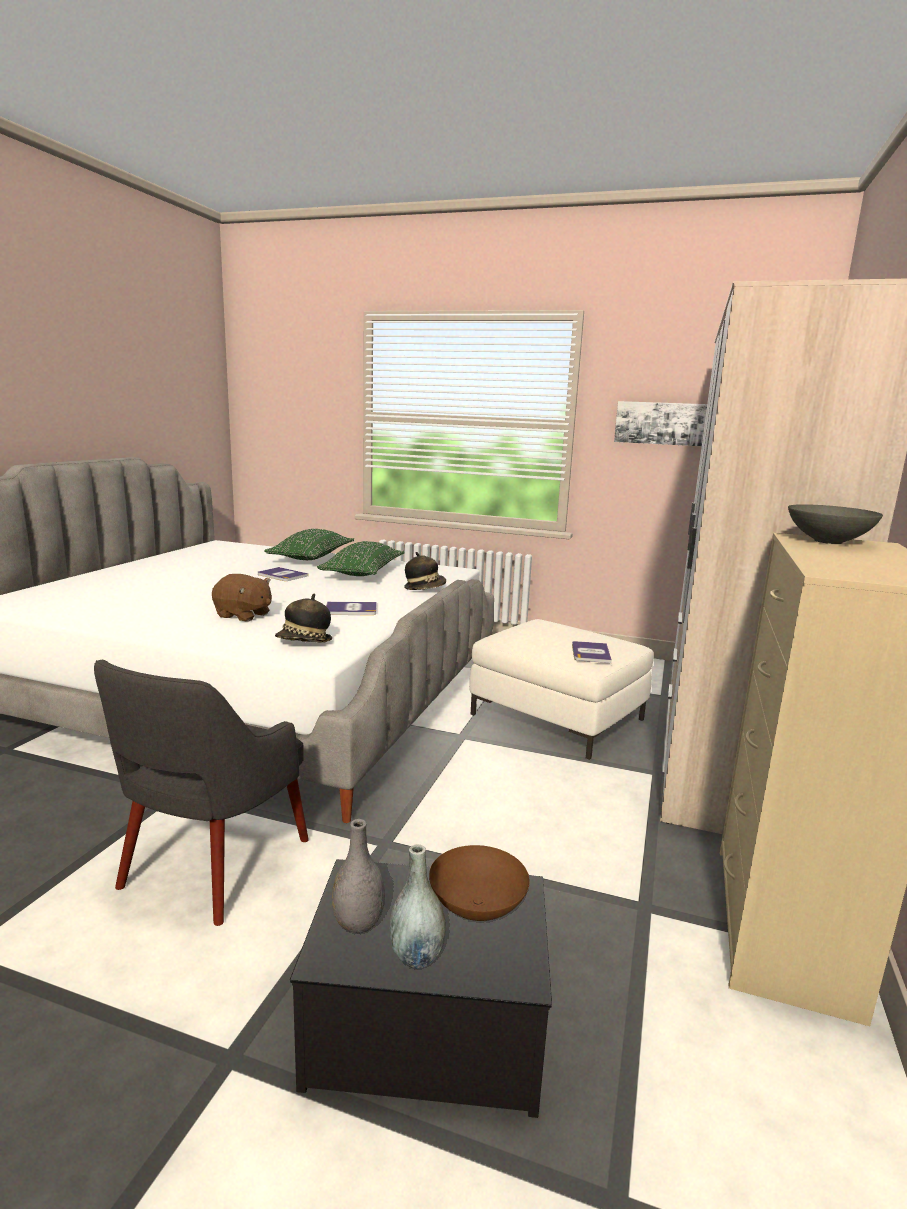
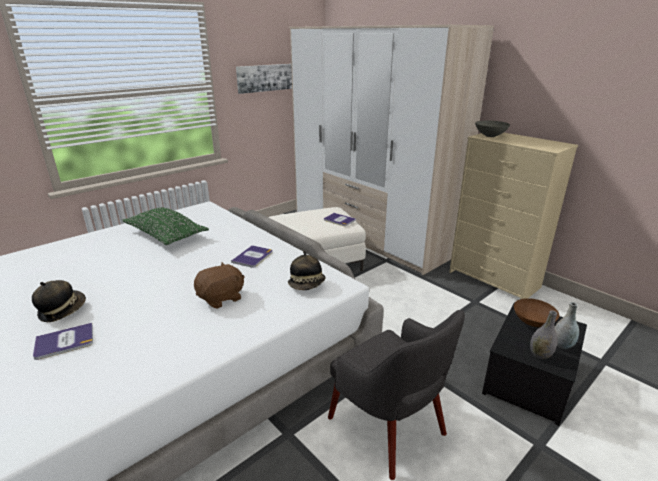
camera: 60 degrees left, 10 degrees up
(282, 575) = (125, 265): book -> book (64, 342)
(312, 557) = (87, 244): green pillow -> none
(424, 588) = (233, 225): hat -> hat (62, 310)

